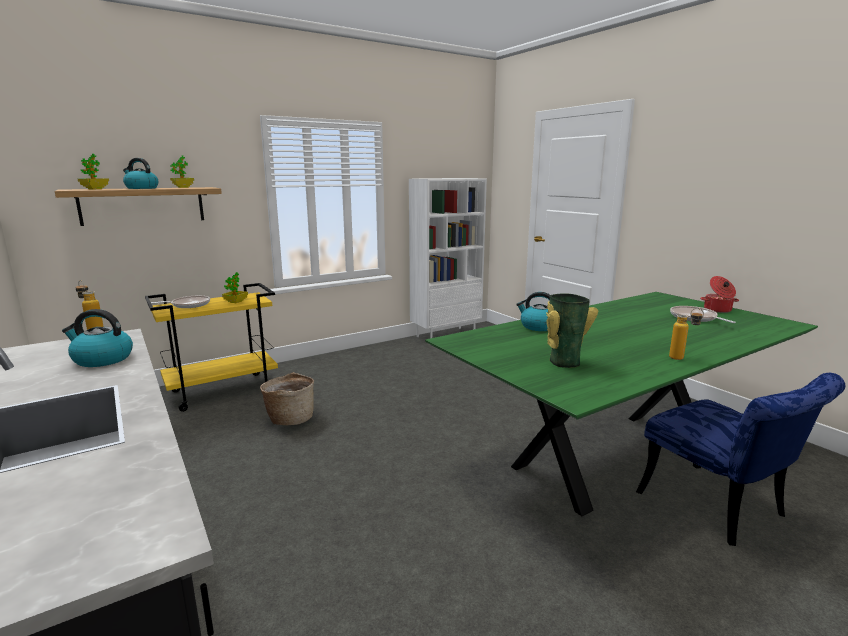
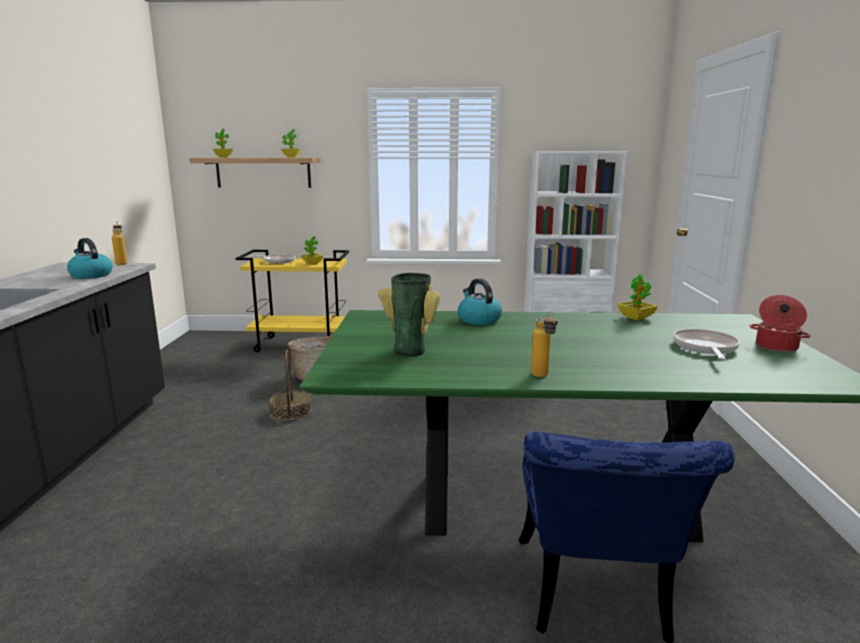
camera: 35 degrees right, 0 degrees up
(141, 188) = (257, 157): kettle -> none
(318, 459) = (291, 411): none -> basket
(615, 305) = (636, 318): none -> potted plant

